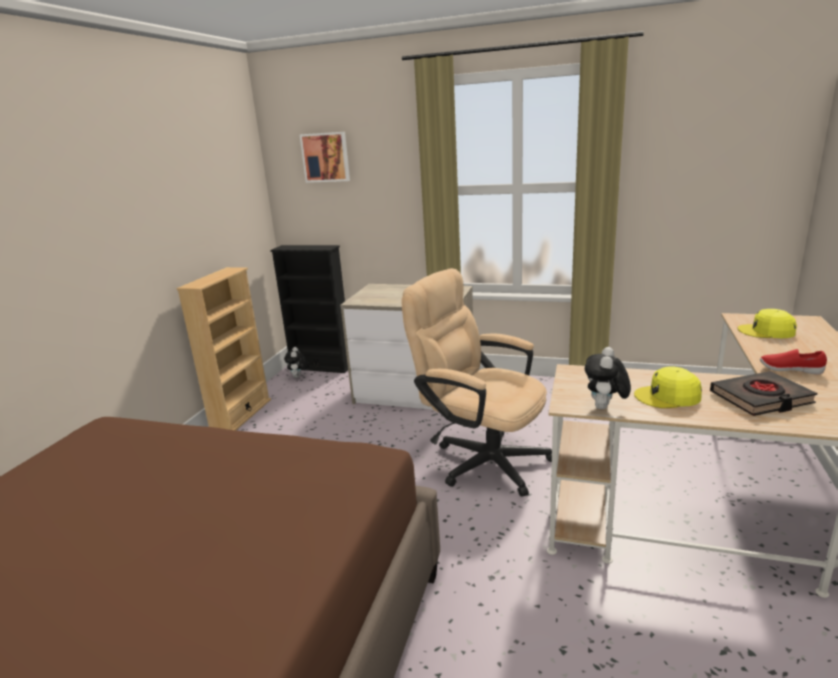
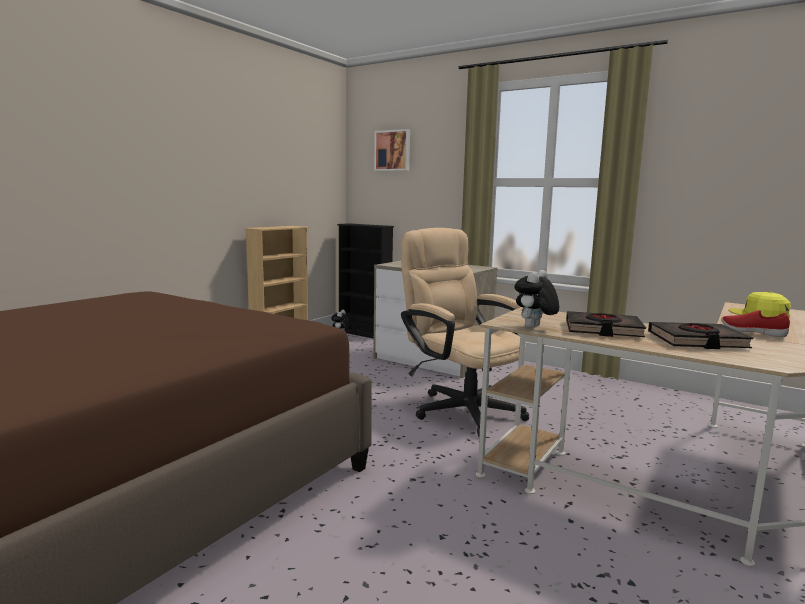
camera: 15 degrees right, 10 degrees down
(668, 396) = (603, 330): yellow cap -> black book

